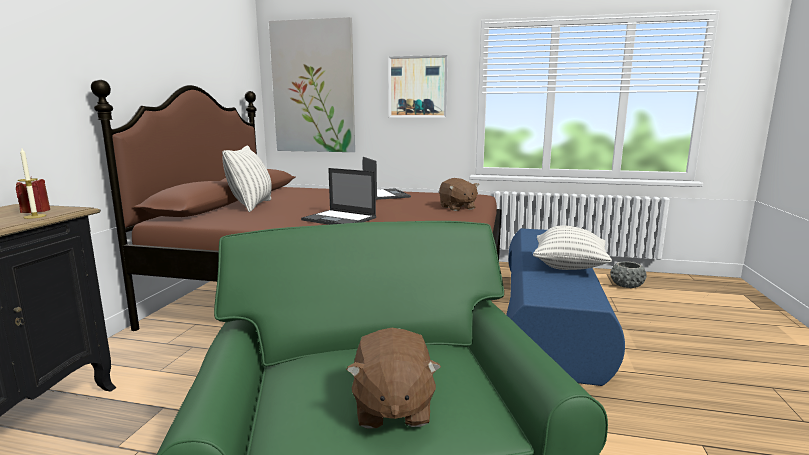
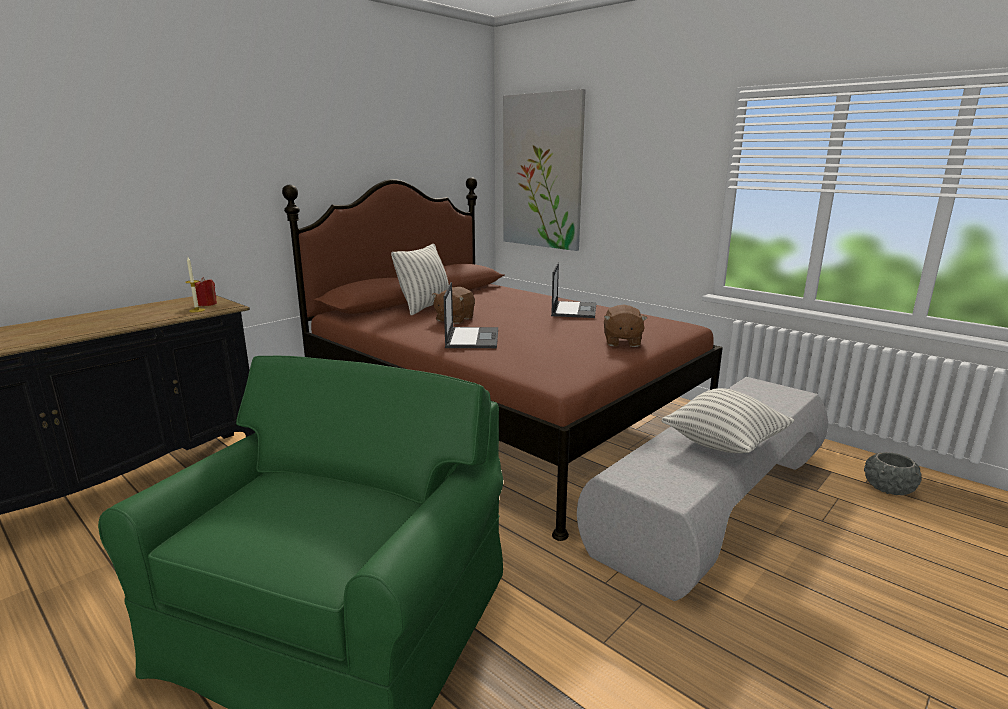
camera: 30 degrees right, 5 degrees up
(340, 219) = (472, 338): laptop -> laptop turned 150 degrees counterclockwise
(392, 407) = (276, 534): brown plush toy -> brown plush toy (454, 319)
(418, 87) = (652, 176): picture -> none
(548, 316) = (712, 500): blue bench -> grey bench

